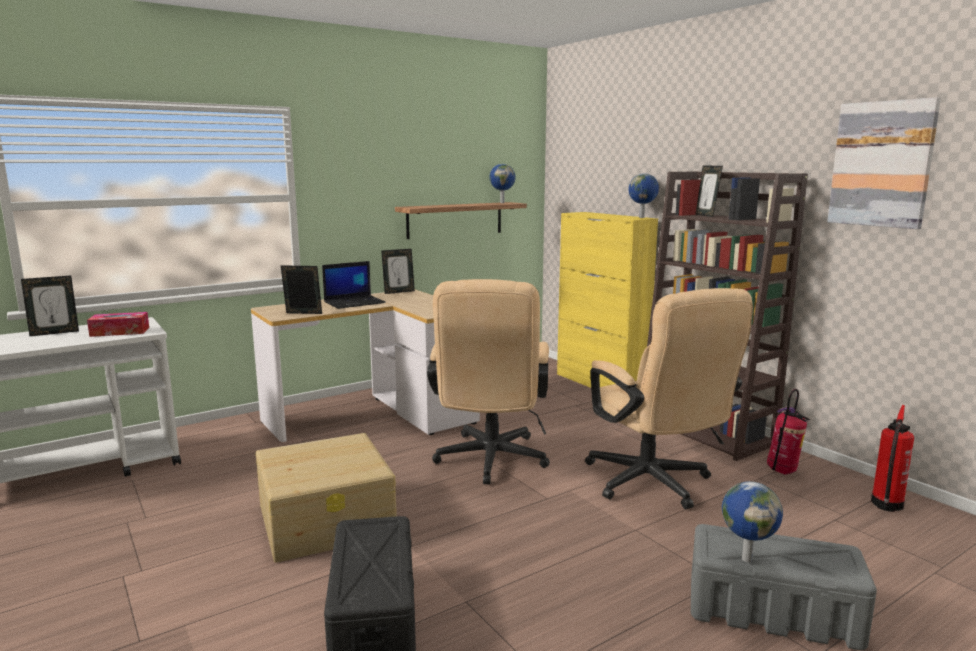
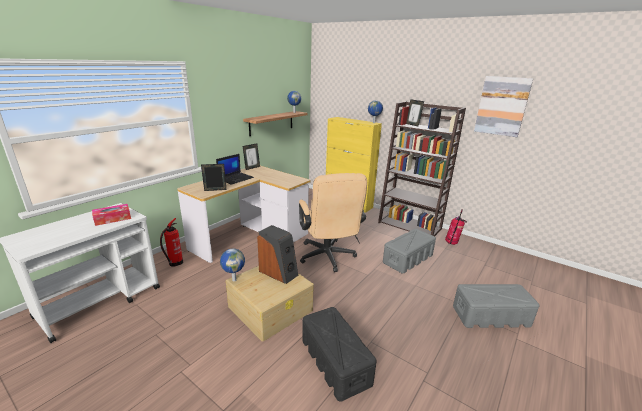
camera: 20 degrees left, 10 degrees up
(54, 333) = (65, 225): picture frame -> none
(348, 452) = (278, 272): none -> speaker
(654, 485) = (407, 259): beige office chair -> grey storage box
(746, 558) = (488, 299): globe -> globe (234, 279)
(885, 505) = (497, 254): fire extinguisher -> fire extinguisher (175, 263)

